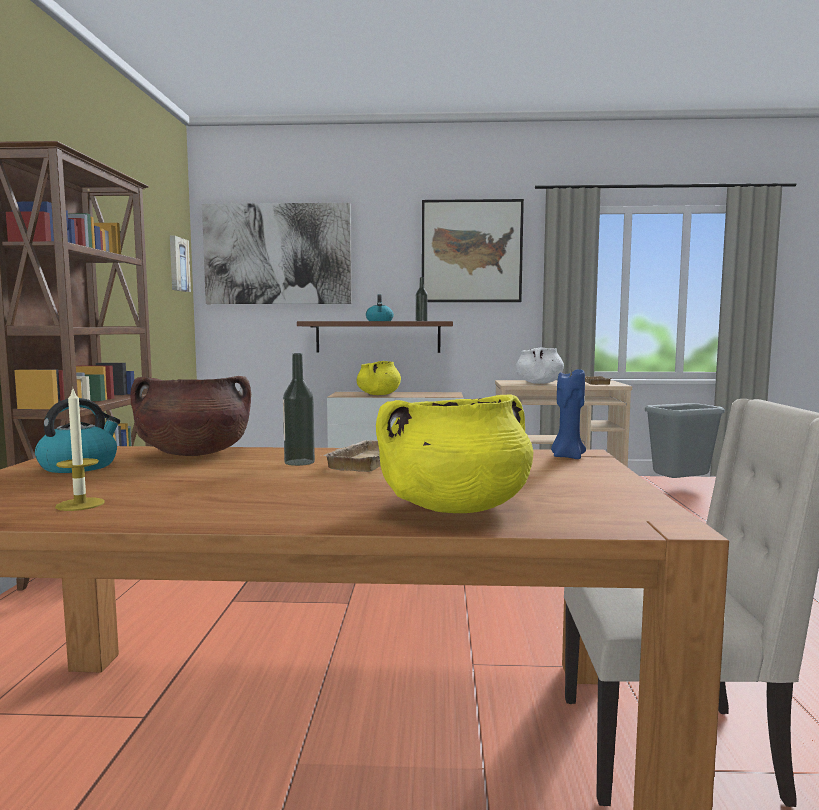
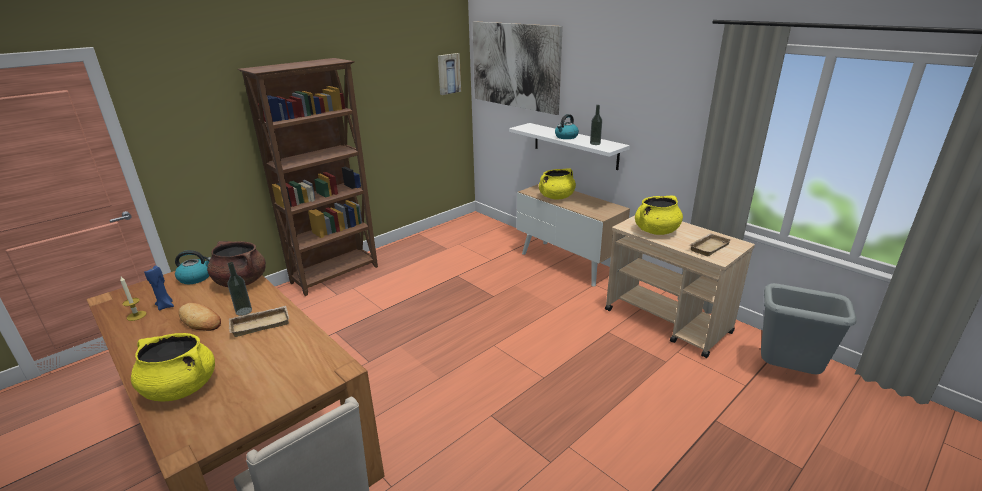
camera: 45 degrees right, 20 degrees up
(251, 479) = (200, 320): none -> bread
(378, 337) = (575, 145): brown shelf -> white shelf
(471, 251) = (653, 82): picture -> none
(539, 383) = (656, 231): white cooking pot -> yellow cooking pot
(567, 457) = (326, 369): blue candle -> blue candle (166, 306)

